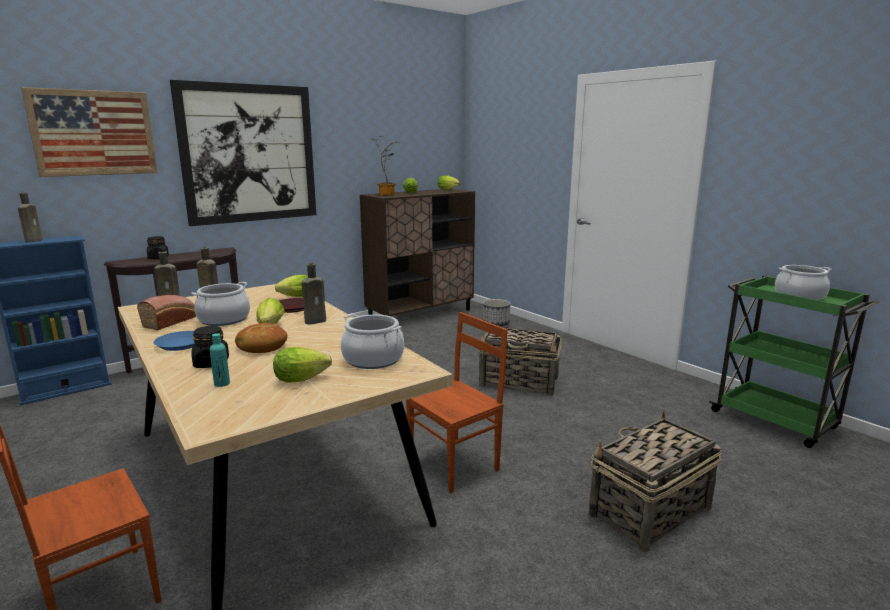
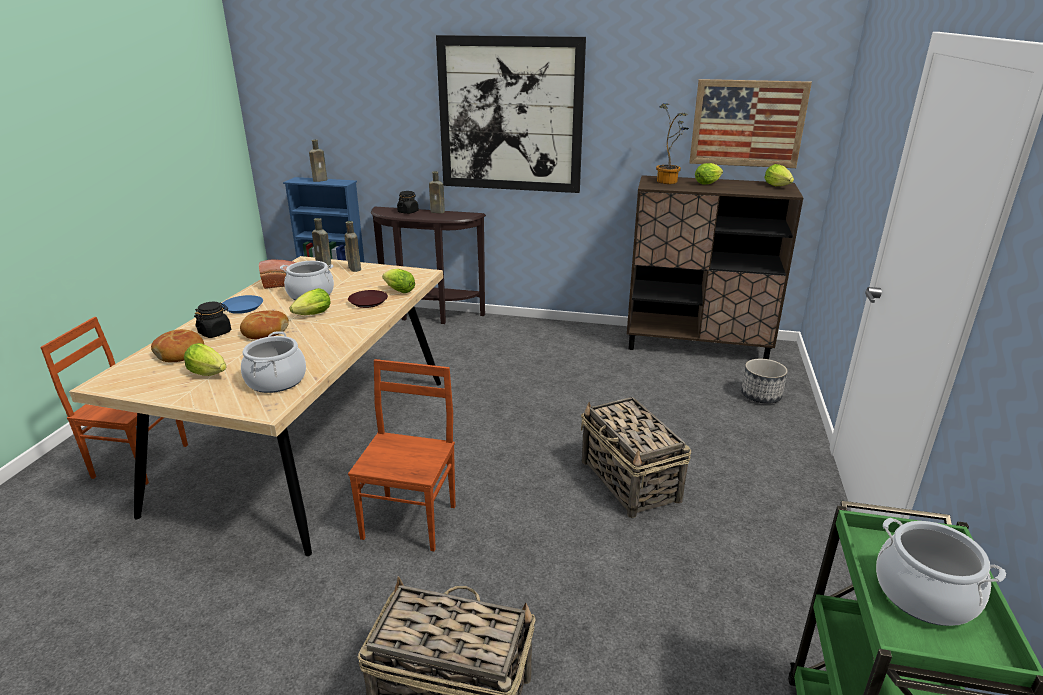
camera: 50 degrees right, 10 degrees up
(94, 133) = (372, 88): picture -> picture (747, 123)
(222, 383) = (180, 353): turquoise bottle -> bread
(317, 321) = (346, 323): brown bottle -> brown bottle (438, 212)
(455, 465) = (411, 521): brown chair -> brown chair turned 90 degrees counterclockwise

